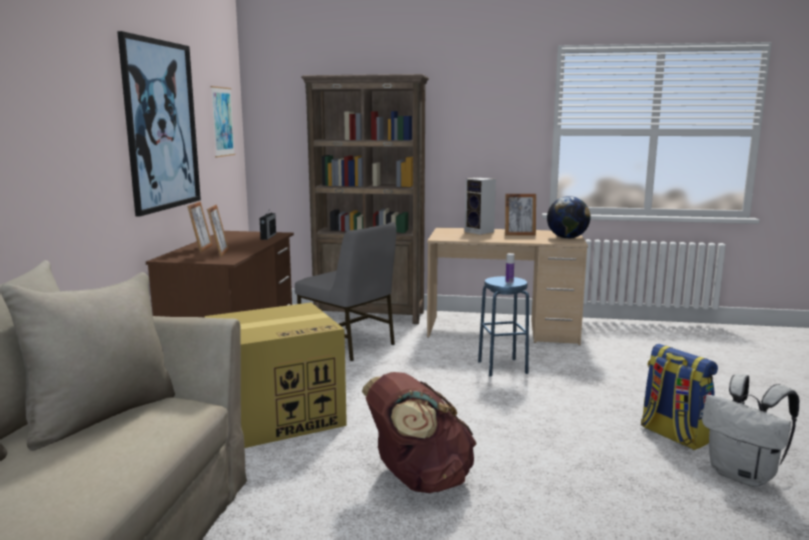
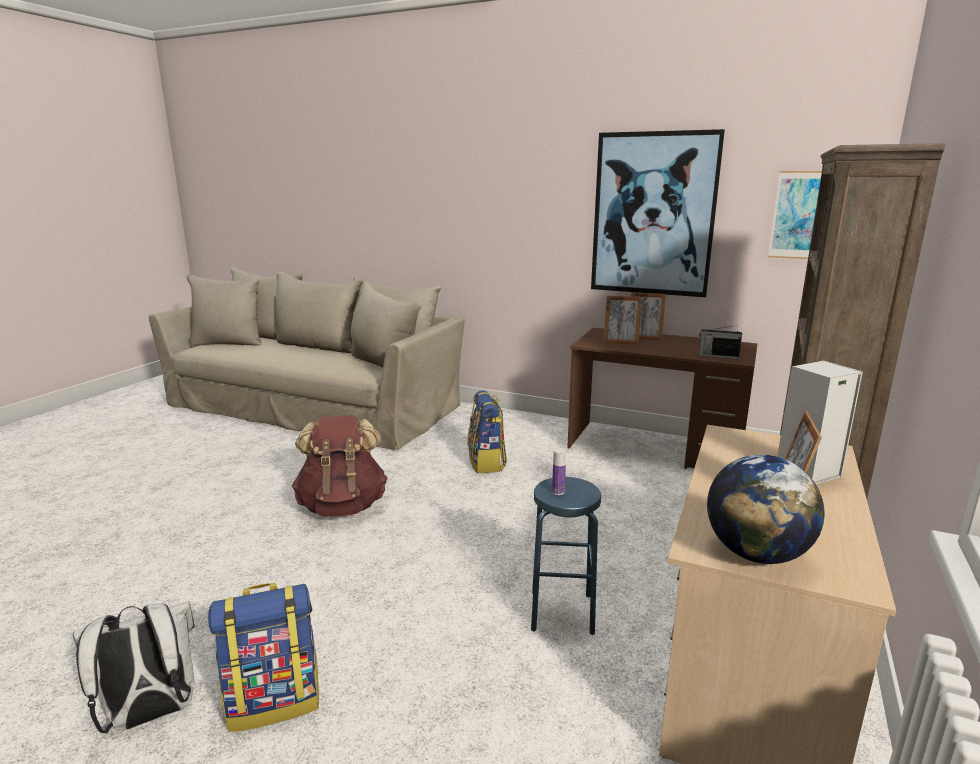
camera: 105 degrees right, 5 degrees up
(278, 415) = (487, 462): cardboard box -> backpack
(349, 344) = (666, 507): grey chair -> none

